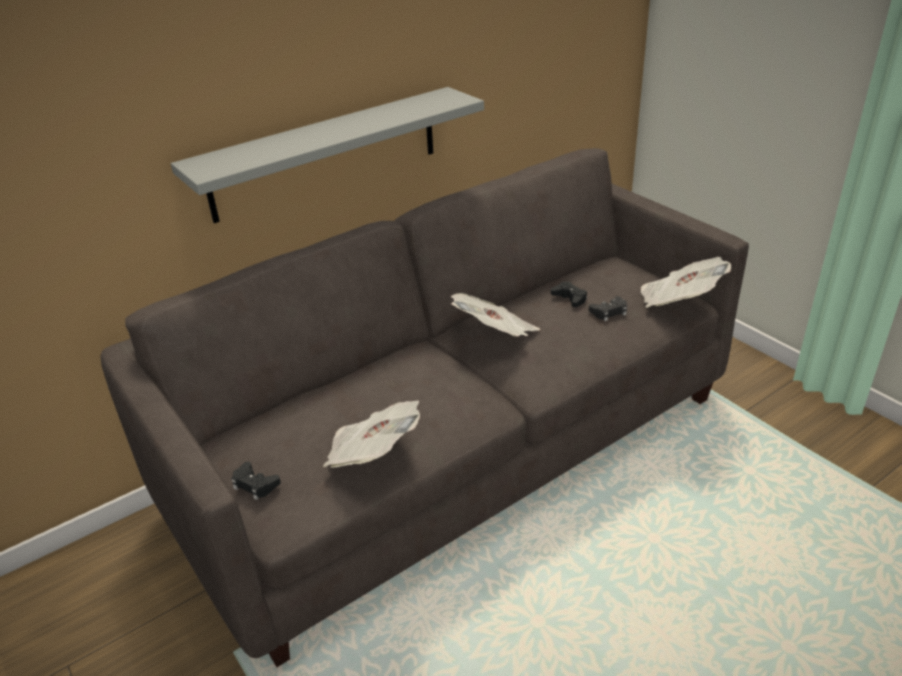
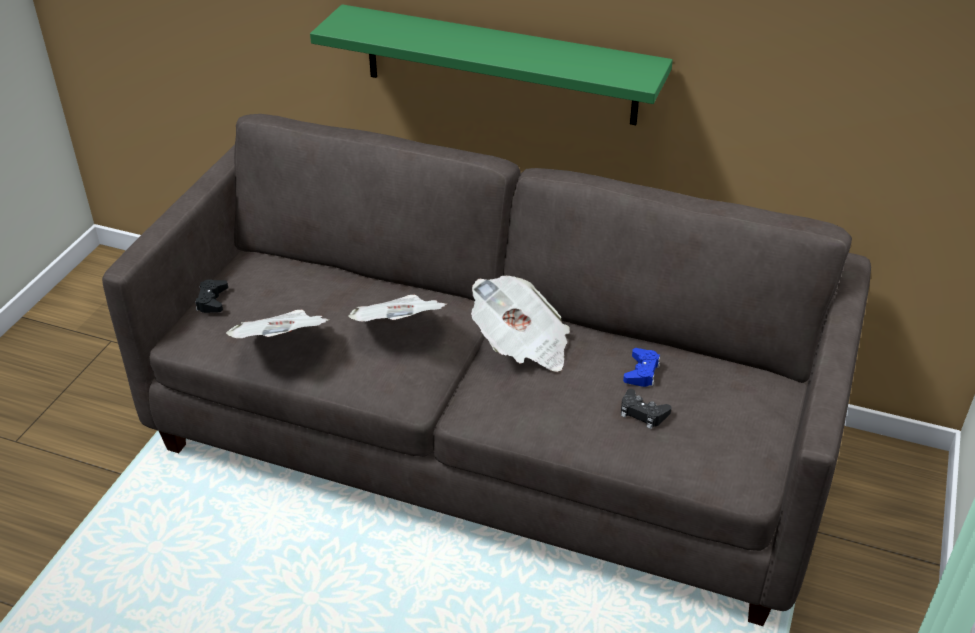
camera: 55 degrees right, 5 degrees up
(326, 153) = (500, 65): grey shelf -> green shelf
(569, 298) = (642, 372): black game controller -> blue game controller
(679, 301) = (726, 465): newspaper -> newspaper (399, 328)

